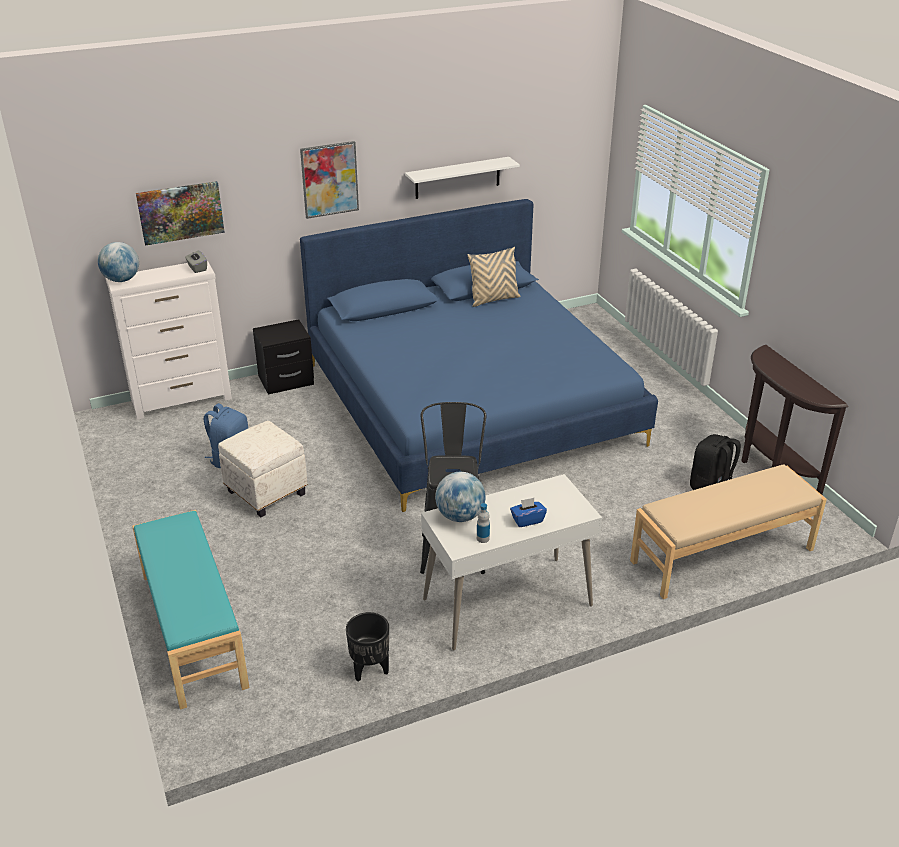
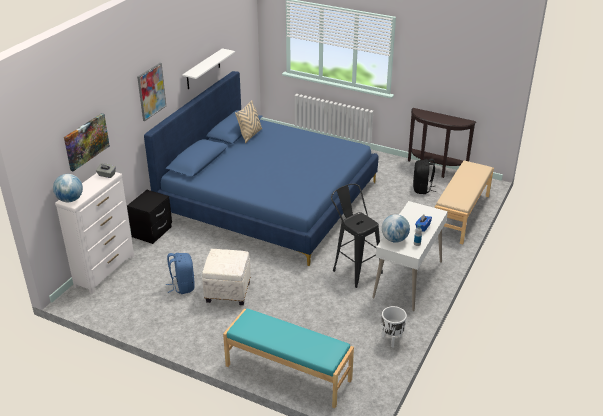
camera: 40 degrees left, 0 degrees up
(369, 670) = (391, 340): black planter -> white planter

